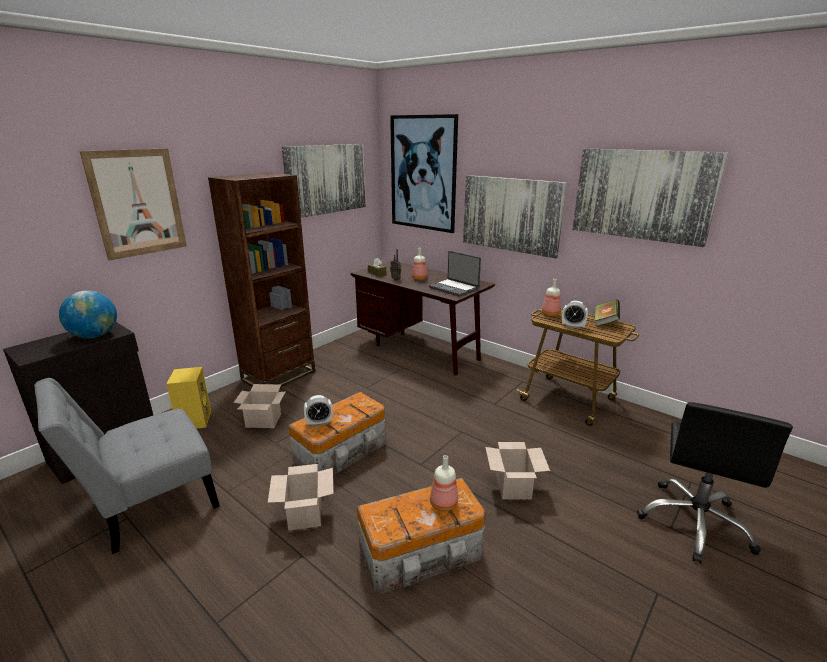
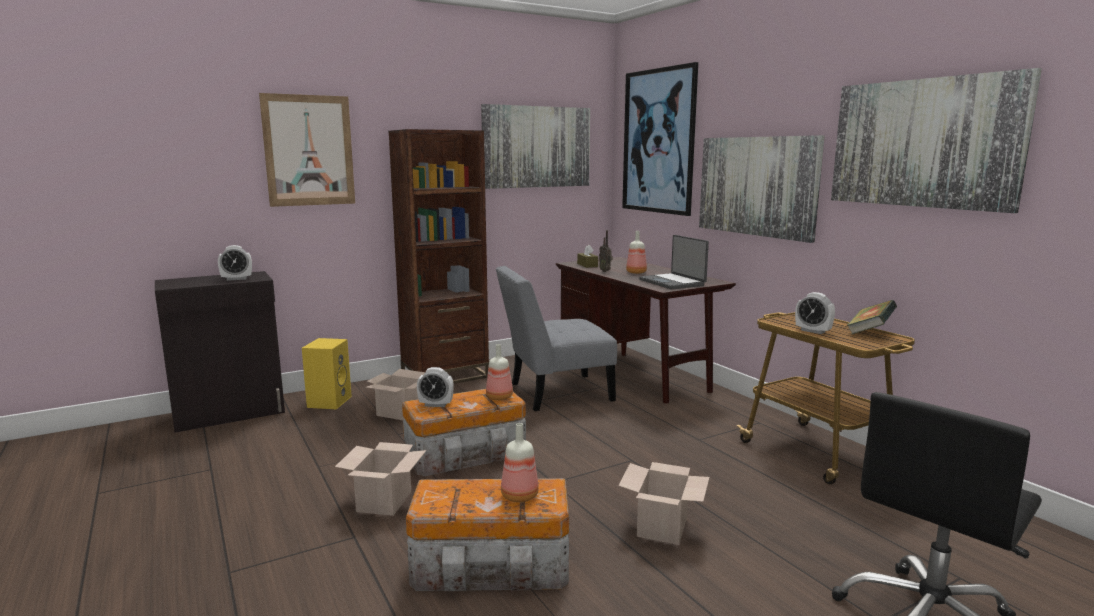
camera: 20 degrees right, 10 degrees down
(95, 336) = (236, 279): globe -> alarm clock
(149, 505) = (237, 463): grey chair -> grey chair (555, 393)
(550, 314) = (790, 317): bottle -> bottle (499, 397)

